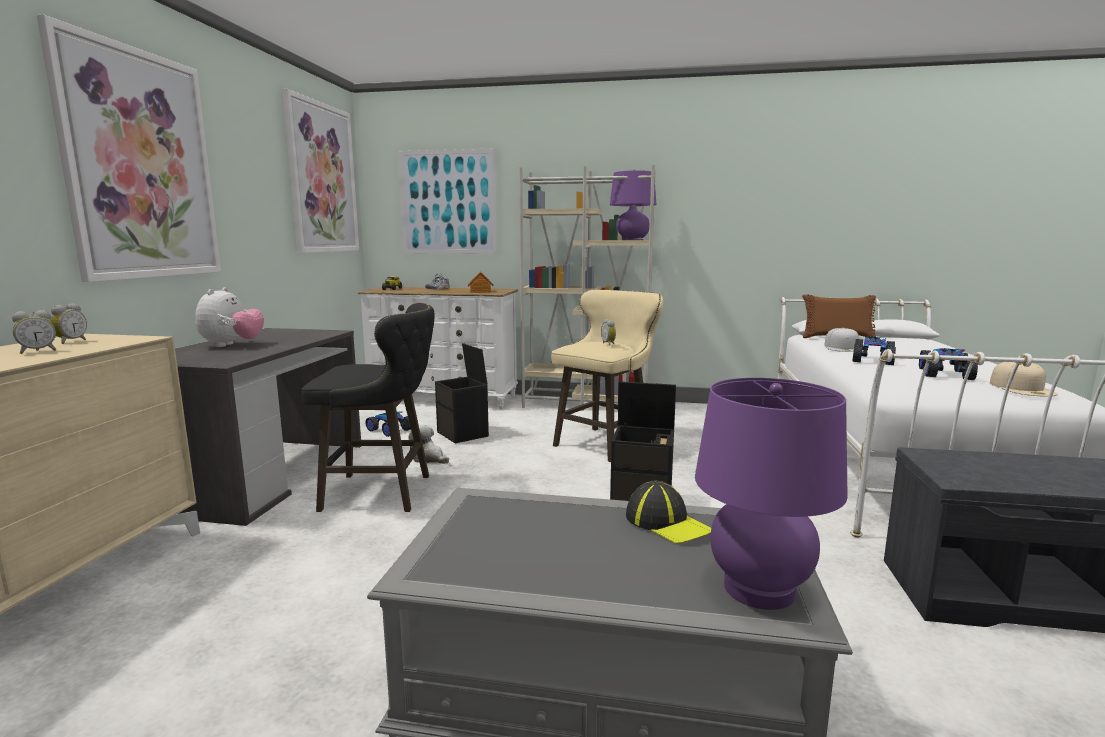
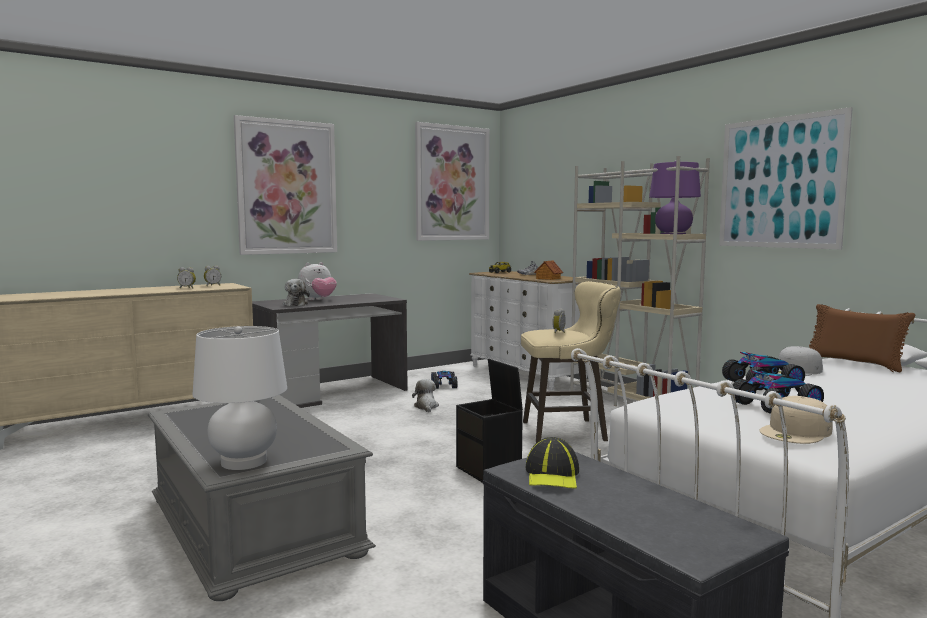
camera: 45 degrees right, 5 degrees down
(227, 355) = (295, 304): none -> plush toy
(383, 492) = (361, 416): black stool -> none
(448, 202) = (551, 198): picture -> picture (780, 182)
(463, 434) = (482, 399): black storage box -> none
(667, 523) = (301, 432): cap -> cap (552, 475)
(759, 589) = (244, 462): purple table lamp -> white table lamp

